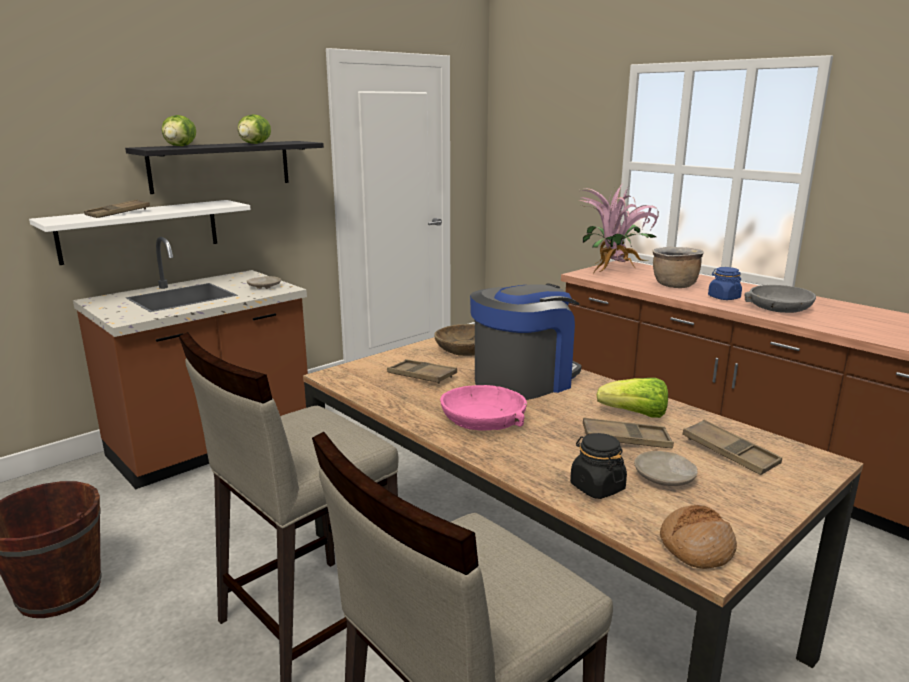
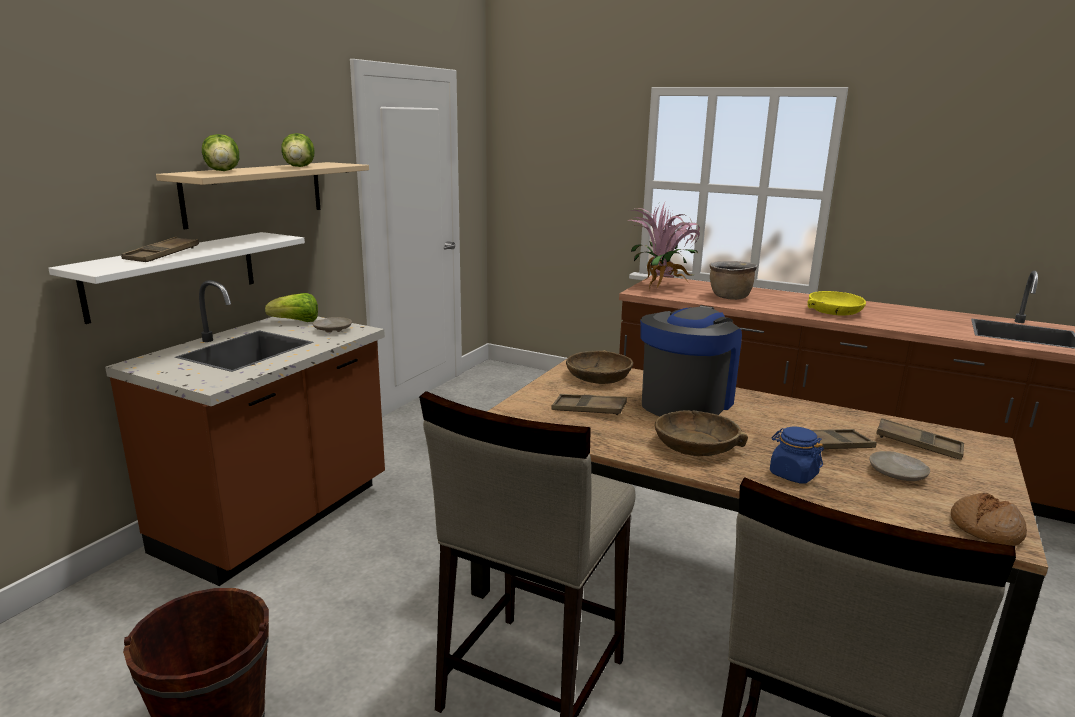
camera: 20 degrees left, 0 degrees up
(221, 166) = (255, 193): black shelf -> beige shelf
(484, 420) = (696, 445): pink bowl -> brown bowl
(597, 487) = (858, 492): black jar -> none
(635, 414) = (812, 421): lettuce -> lettuce (296, 322)
(723, 298) = (782, 306): blue jar -> blue jar (793, 474)
(779, 308) = (834, 311): grey bowl -> yellow bowl

